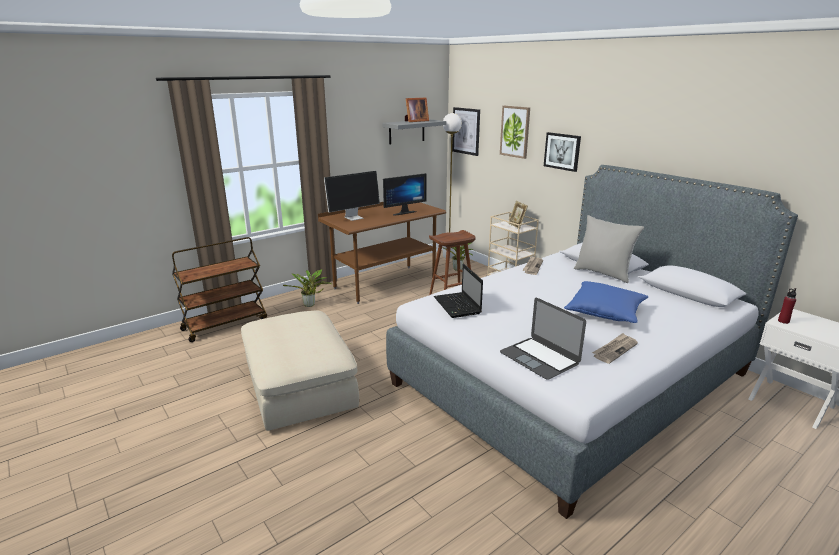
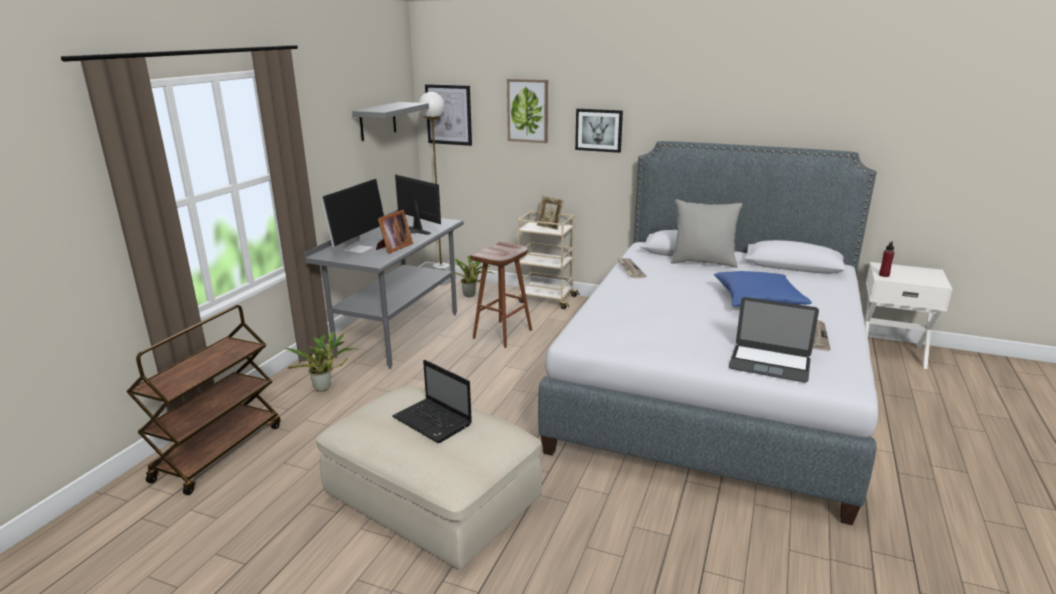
camera: 30 degrees left, 0 degrees up
(385, 284) = (398, 334): brown desk -> grey desk
(403, 212) = (414, 231): monitor -> monitor turned 75 degrees counterclockwise
(415, 121) = (391, 106): picture frame -> picture frame (393, 248)
(458, 306) = (621, 331): laptop -> laptop (434, 422)

